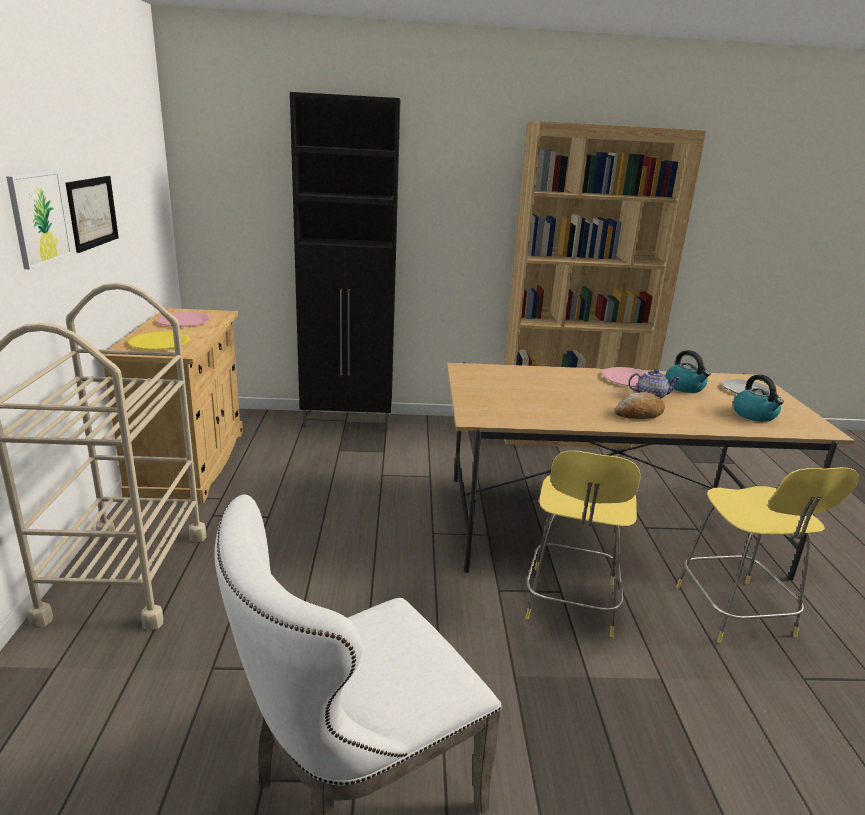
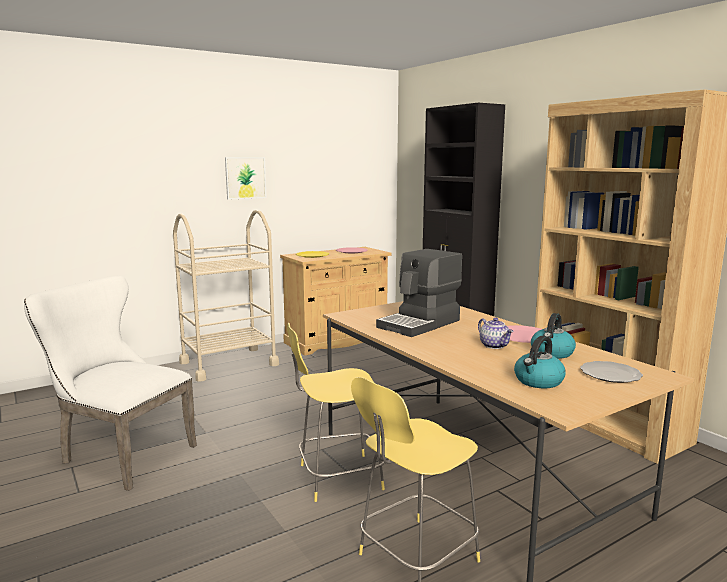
camera: 60 degrees right, 10 degrees down
(92, 212) = (296, 180): picture -> none
(553, 398) = (420, 324): none -> coffee machine
(639, 414) = (442, 346): bread -> none

